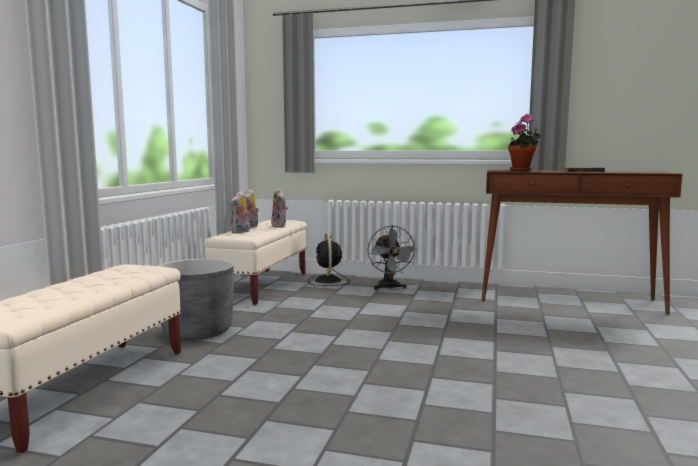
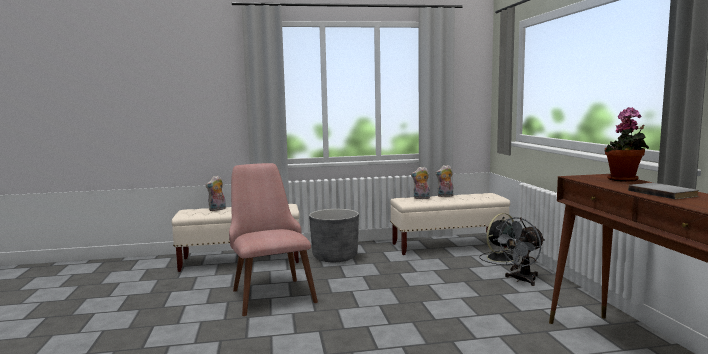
camera: 65 degrees right, 0 degrees up
(269, 386) = (269, 292): none -> pink chair
(280, 226) = (465, 199): plush toy -> plush toy (217, 209)

